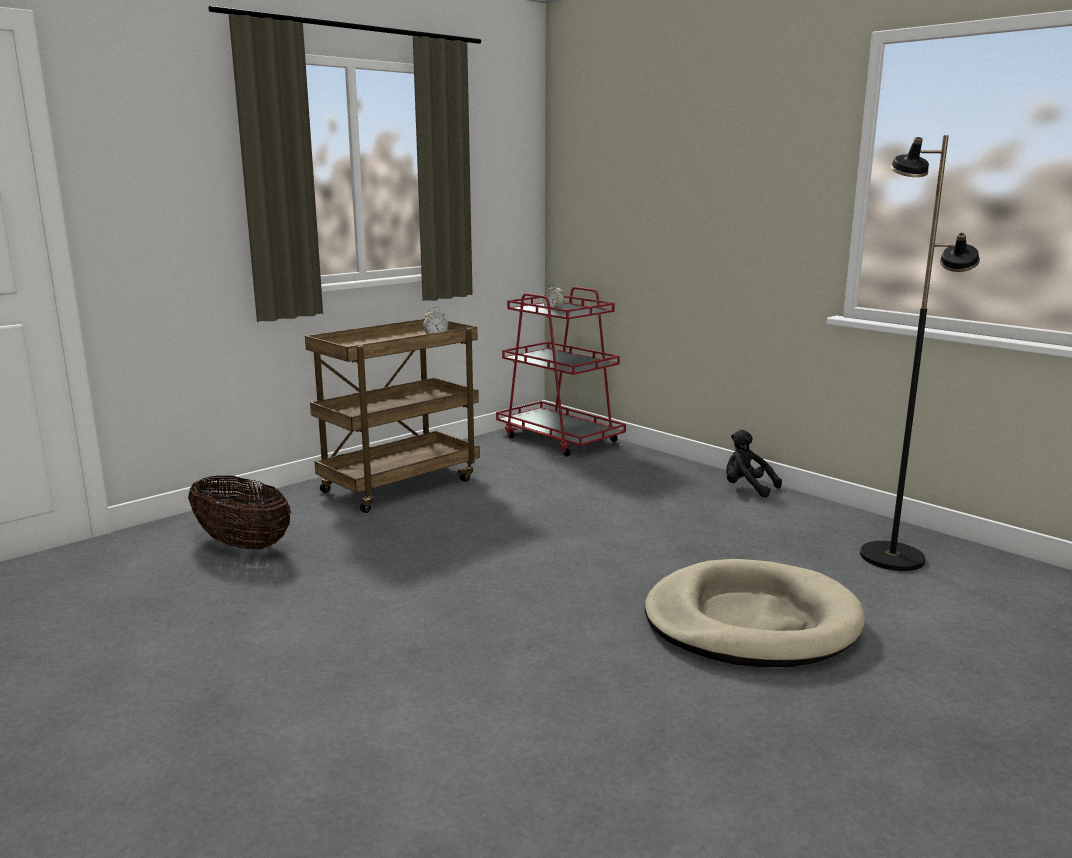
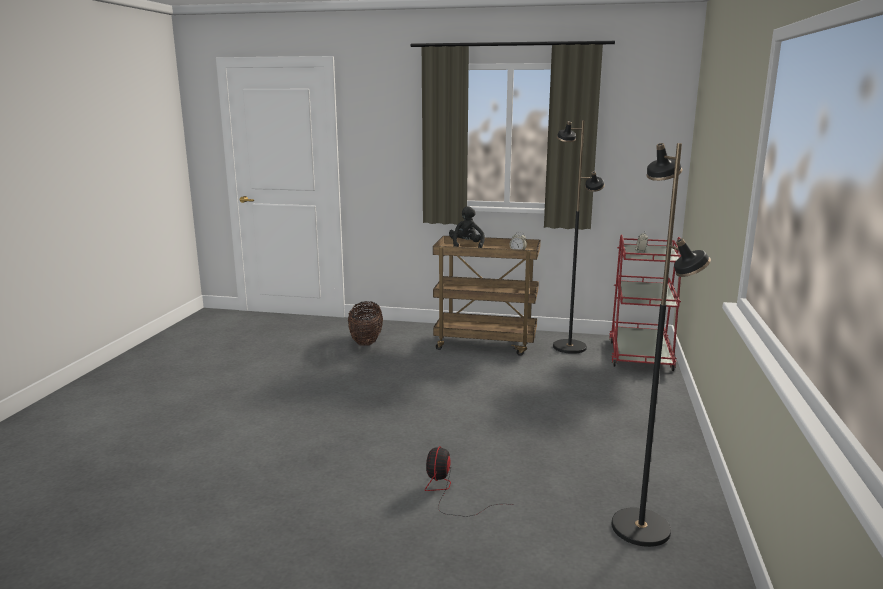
camera: 55 degrees right, 0 degrees up
(487, 455) = (569, 347): none -> black floor lamp
(747, 488) = (676, 438): black plush toy -> black plush toy (466, 246)
(751, 622) = (448, 492): beige dog bed -> fan

